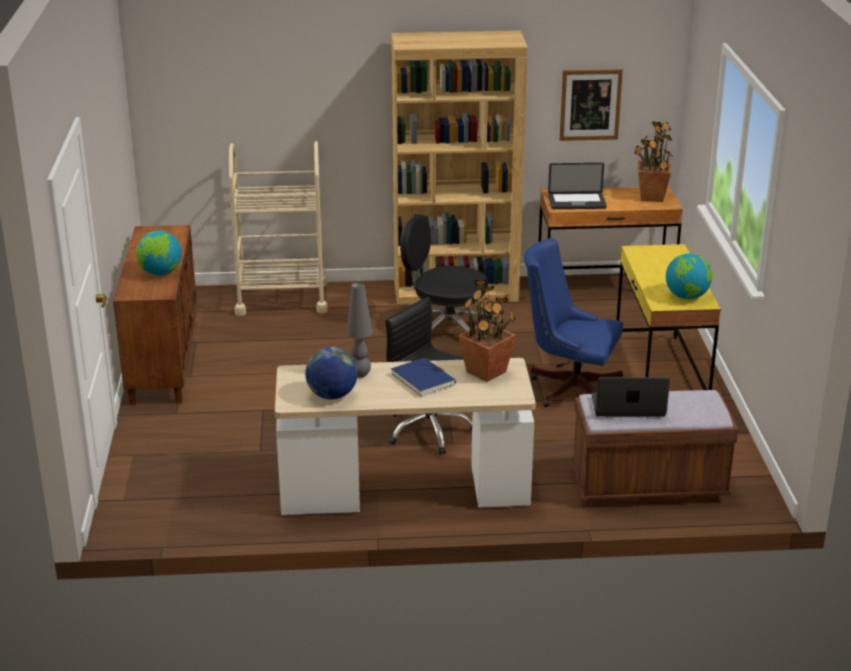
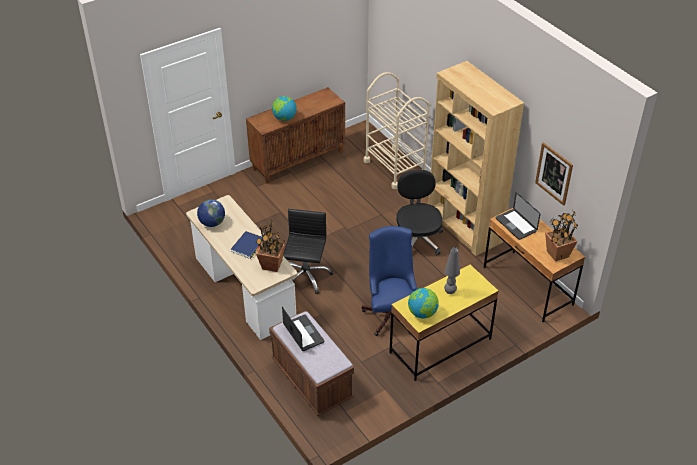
camera: 60 degrees right, 15 degrees up
(360, 375) = (238, 224): grey table lamp -> grey table lamp (450, 292)

